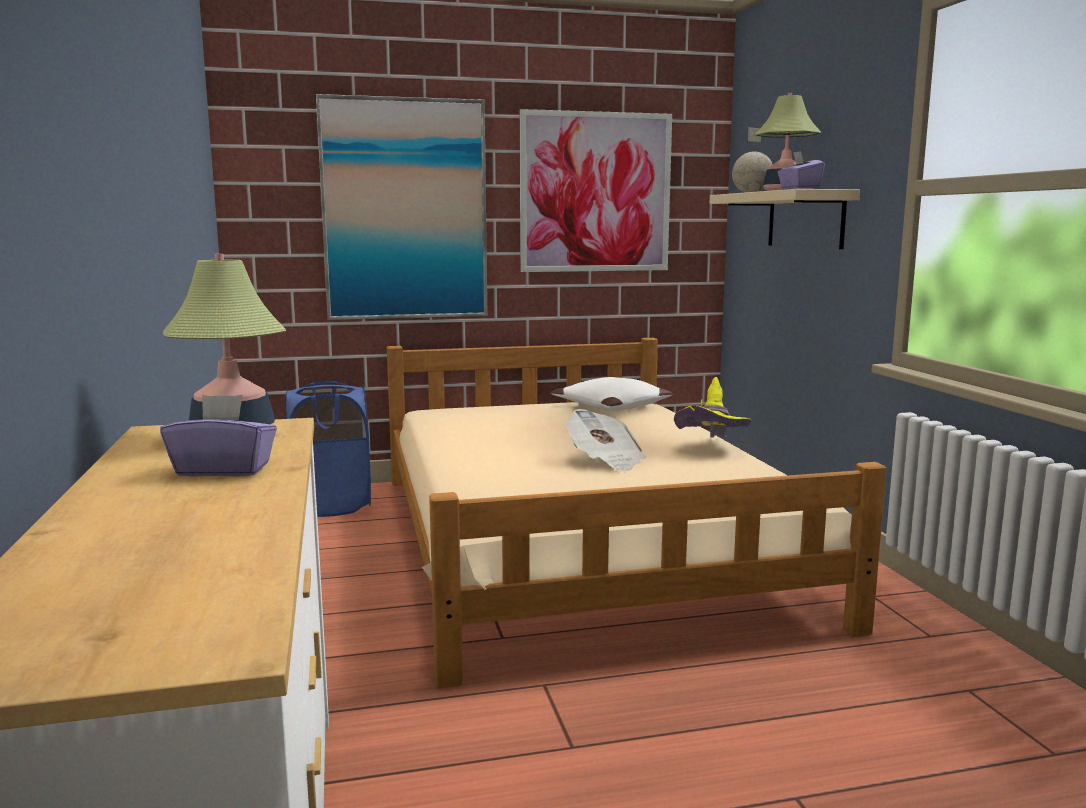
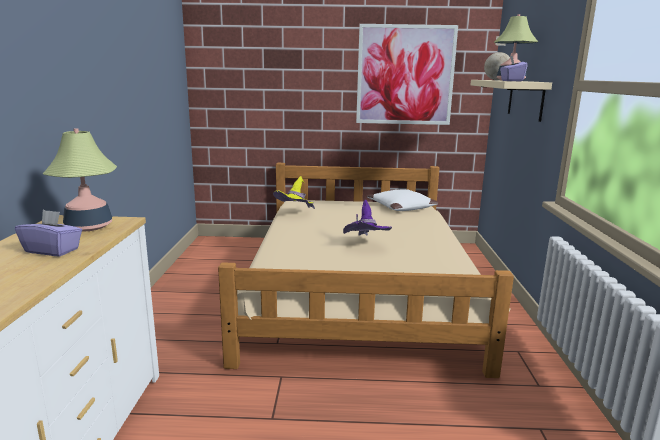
camera: 15 degrees right, 5 degrees up
(331, 505) = (238, 249): blue laundry basket -> none
(405, 210) = (289, 84): picture -> none
(605, 461) = (365, 246): newspaper -> purple hat
(712, 450) = (437, 244): yellow hat -> yellow hat (296, 214)

